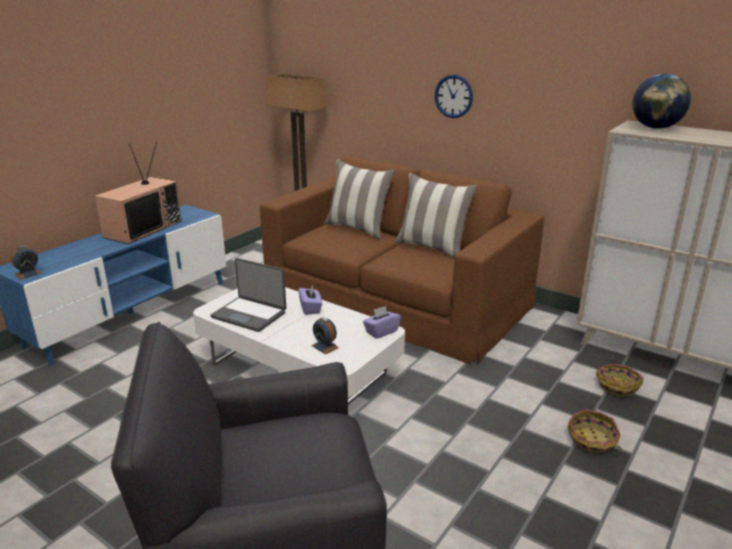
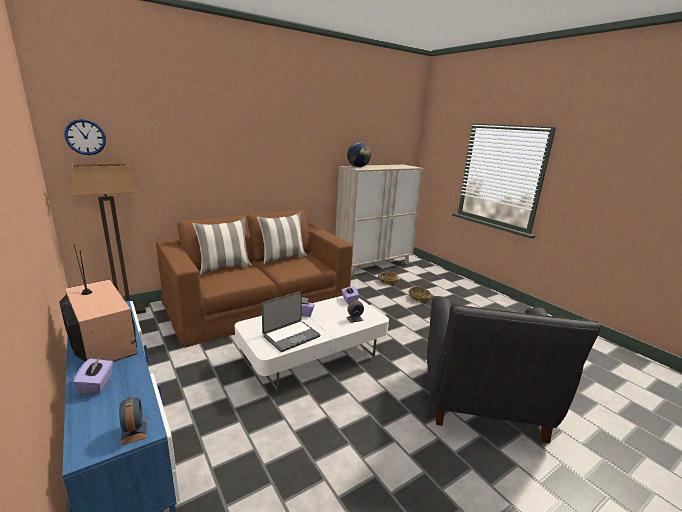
camera: 70 degrees left, 5 degrees down
(83, 246) = (97, 385): none -> purple tissue box
(453, 96) = (246, 165): wall clock -> wall clock (85, 137)

